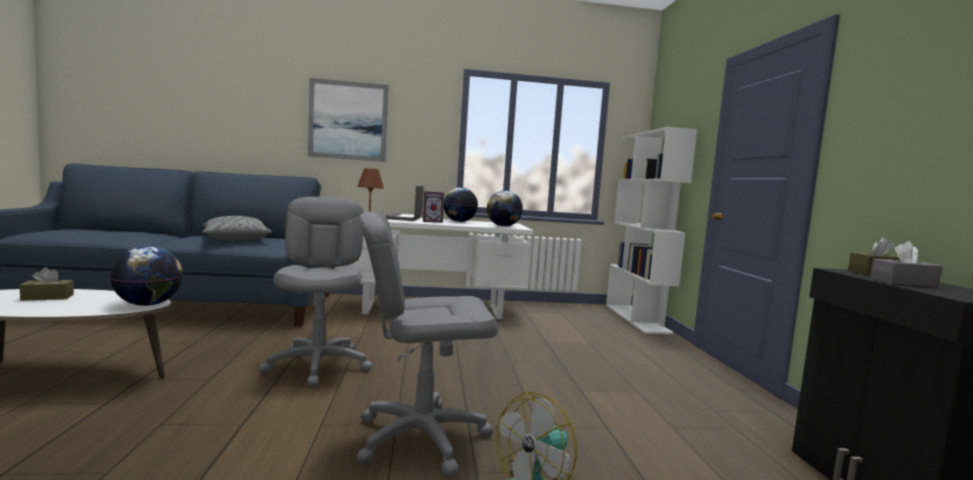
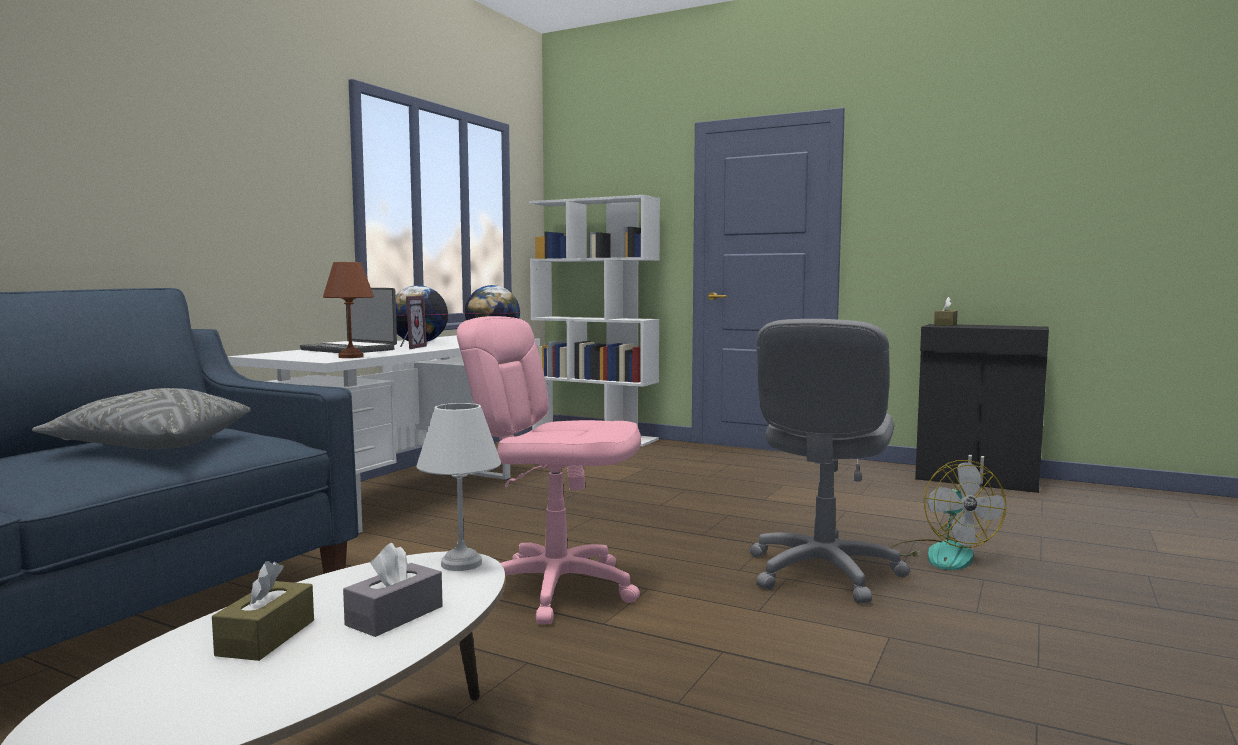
camera: 55 degrees left, 0 degrees up
(148, 304) = (460, 563): globe -> white table lamp
(319, 365) = (556, 589): grey office chair -> pink office chair
(348, 120) = (171, 160): picture -> none
(903, 283) = (984, 326): grey tissue box -> grey tissue box (395, 616)

